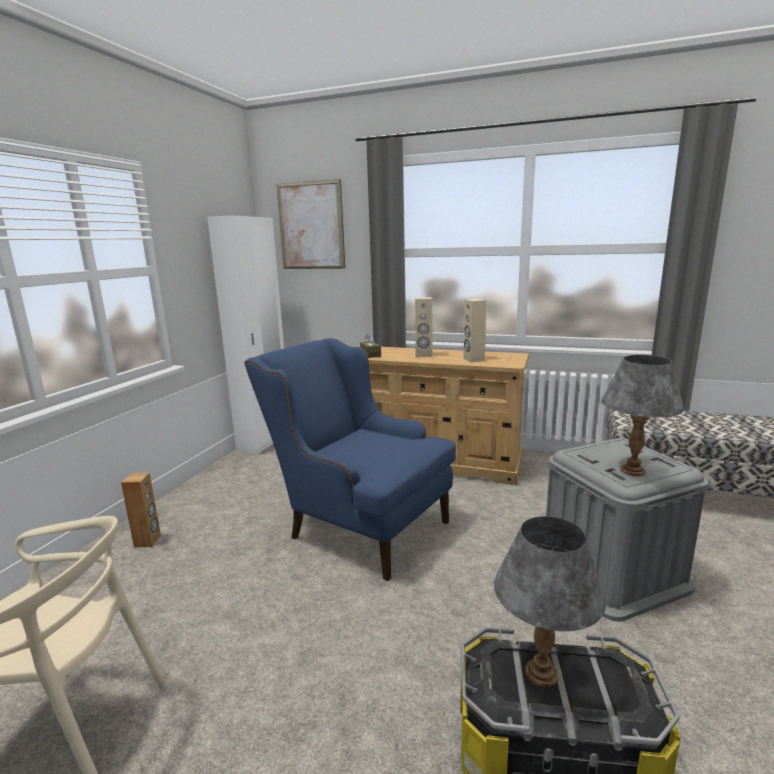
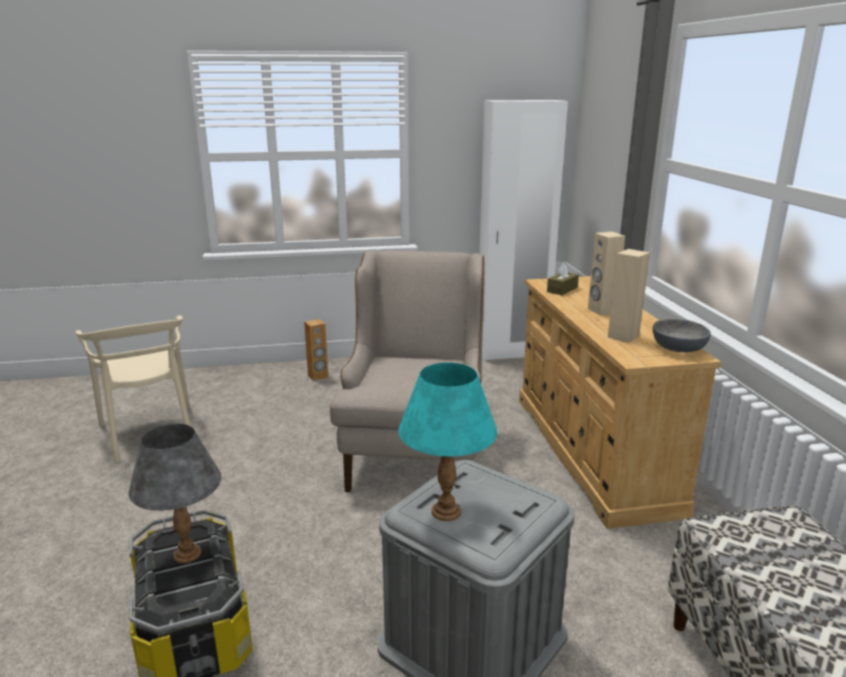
camera: 60 degrees right, 5 degrees up
(311, 226) = (608, 113): picture -> none
(358, 524) = (416, 450): blue armchair -> beige armchair
(503, 355) = (677, 348): none -> grey bowl
(632, 470) = (446, 511): grey table lamp -> turquoise table lamp

